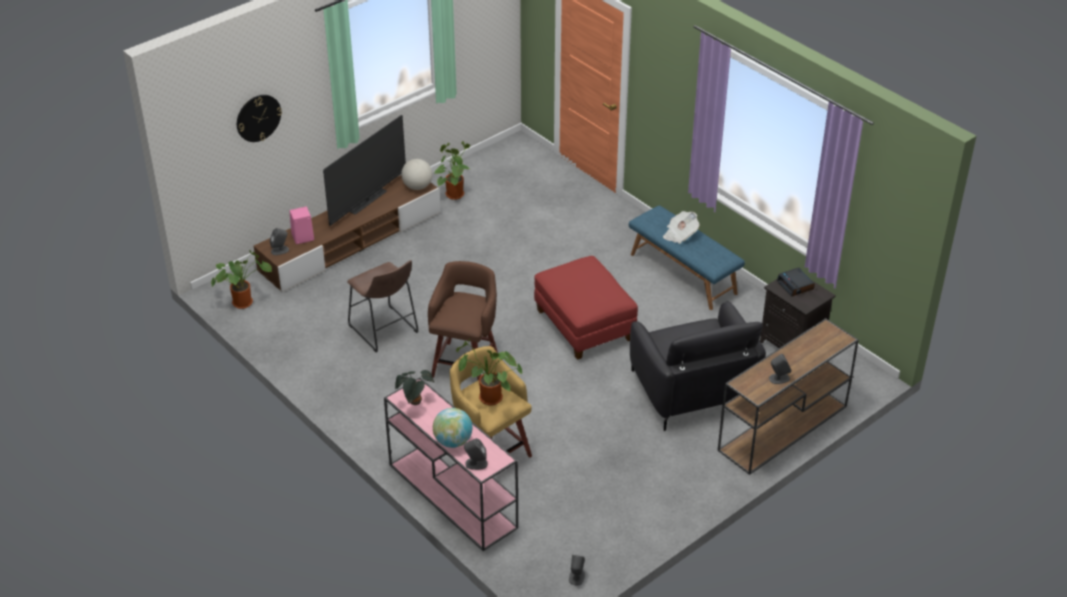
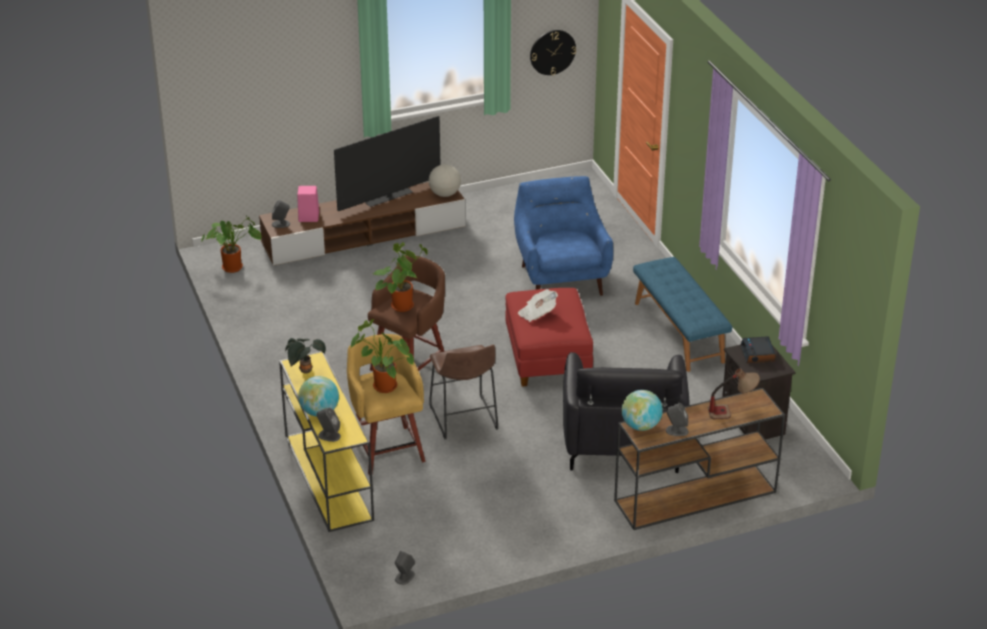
camera: 20 degrees right, 5 degrees down
(258, 118) = (279, 85): wall clock -> wall clock (552, 52)
(385, 331) = (350, 320): brown stool -> brown stool (464, 420)
(451, 495) = (327, 476): pink console table -> yellow console table
(453, 193) = (489, 212): potted plant -> potted plant (402, 304)
(553, 244) = (561, 277): none -> blue armchair
(680, 235) = (677, 287): newspaper -> newspaper (537, 314)
(746, 381) = (641, 426): none -> globe
(814, 348) = (732, 412): none -> table lamp

